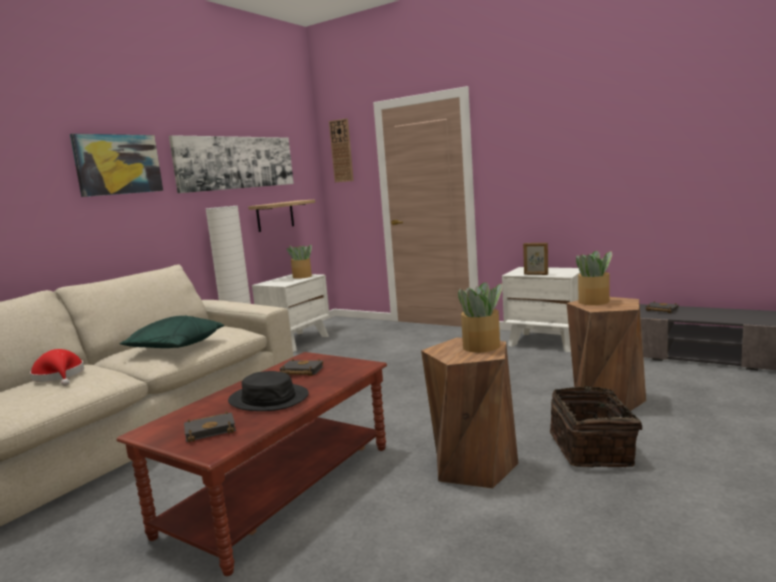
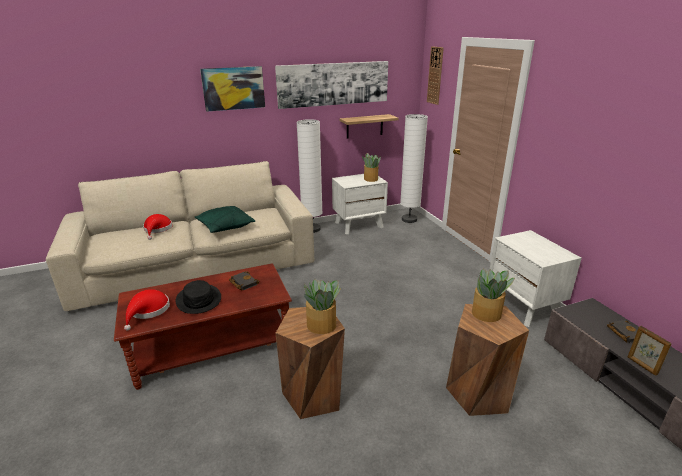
camera: 35 degrees right, 15 degrees up
(211, 430) = (148, 311): black book -> red hat
(347, 324) = (409, 219): none -> white floor lamp
(536, 274) = (521, 248): picture frame -> picture frame (642, 366)
(593, 449) = (400, 431): basket -> none

